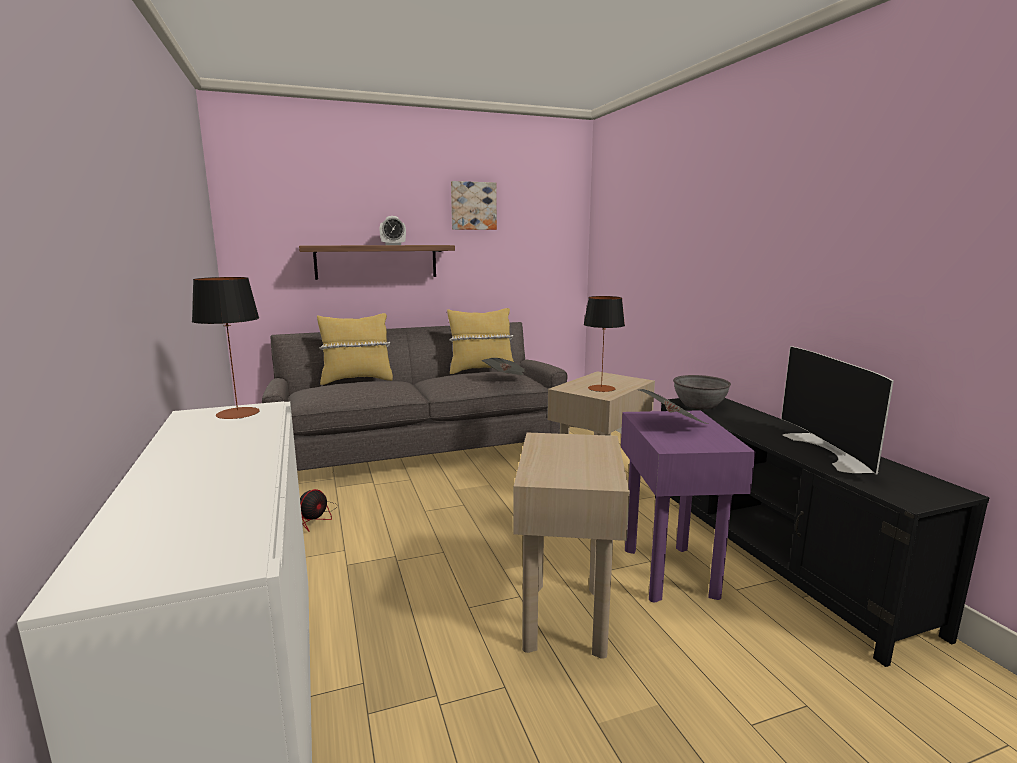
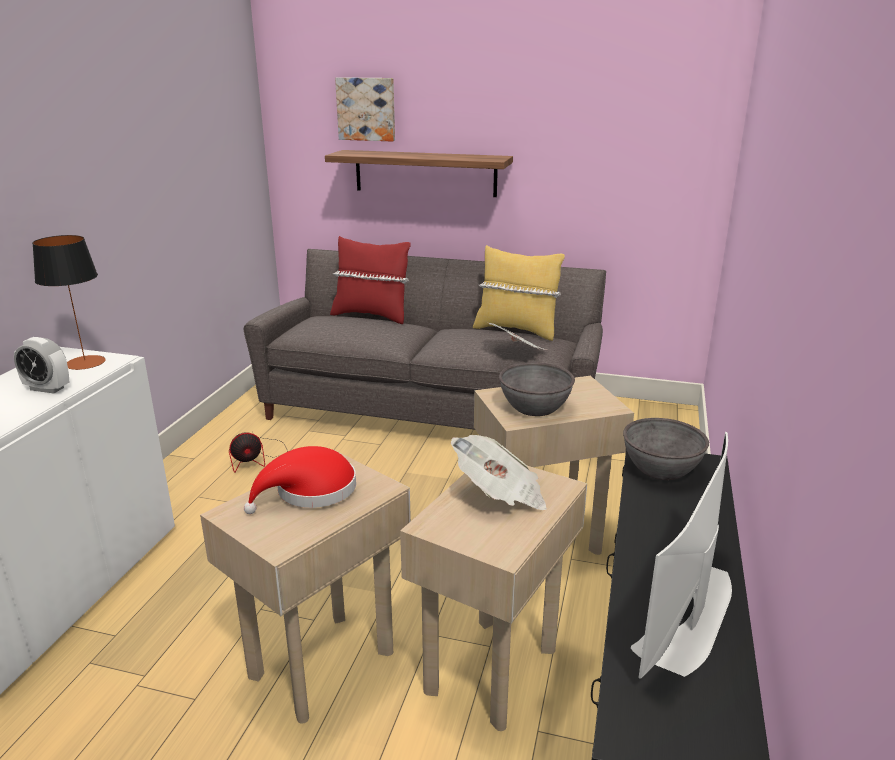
camera: 35 degrees right, 10 degrees up
(357, 380) = (371, 315): yellow pillow -> red pillow
(393, 245) = (435, 156): alarm clock -> alarm clock (47, 388)
(473, 206) = (553, 103): picture -> picture (366, 109)
(562, 453) = (310, 491): none -> red hat
(601, 388) = (535, 407): table lamp -> grey bowl
(670, 572) = (493, 670): purple side table -> beige side table

